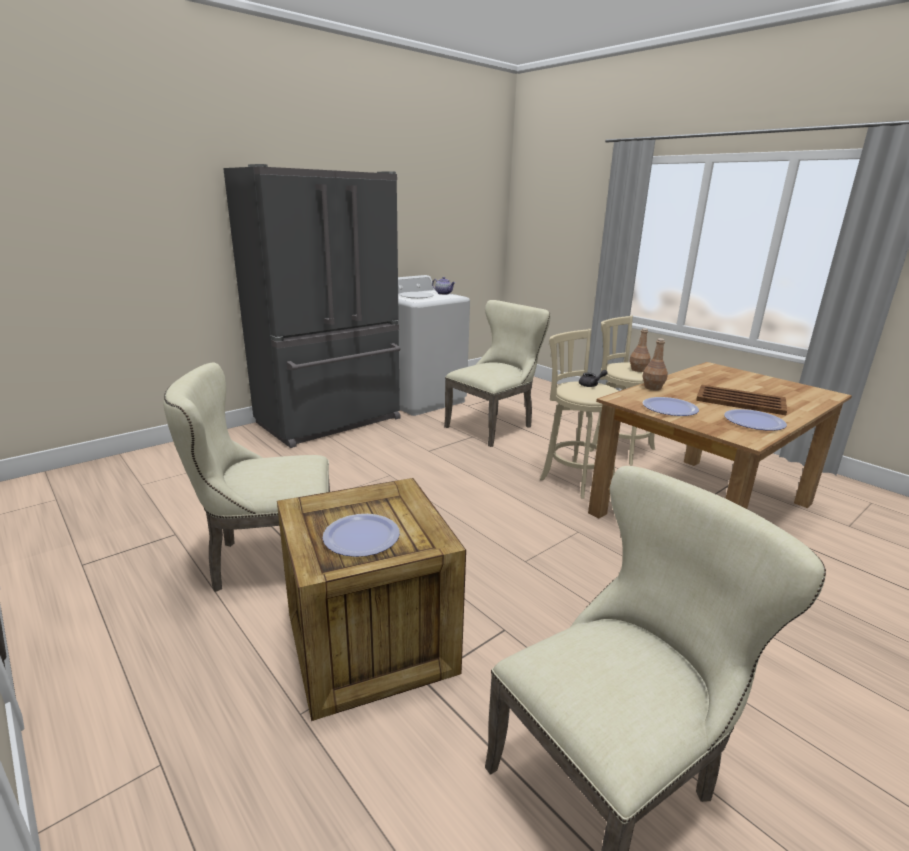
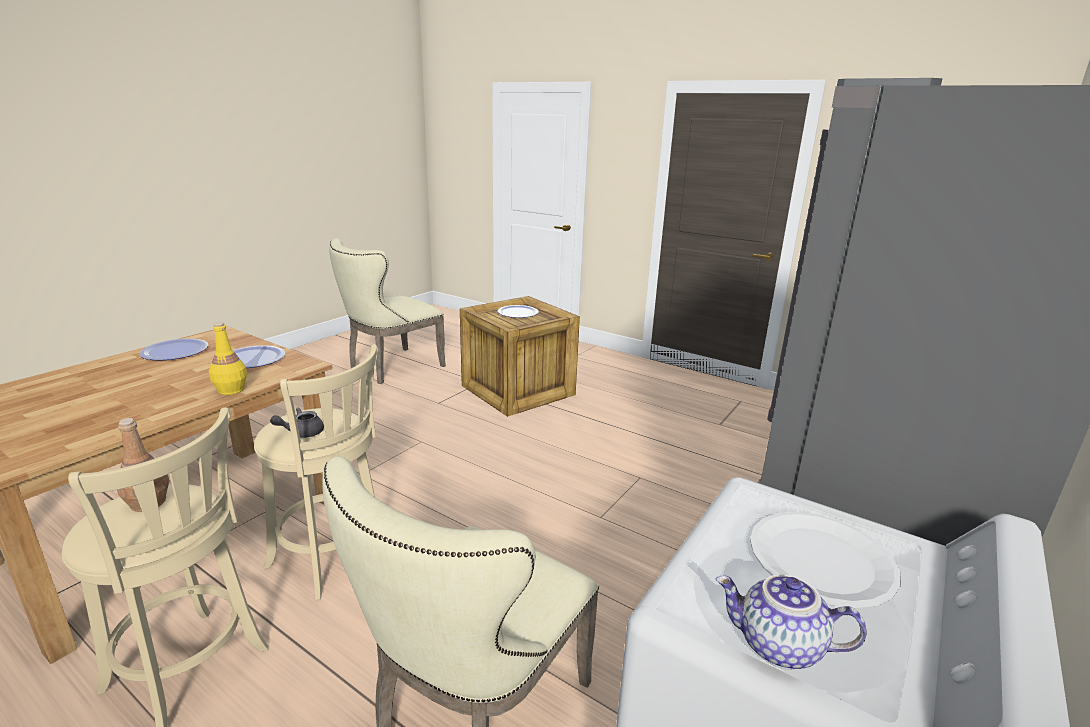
camera: 165 degrees right, 0 degrees up
(267, 561) = (624, 417): beige chair -> none
(653, 387) = (230, 390): brown bottle -> yellow bottle
(739, 400) = (133, 379): brown tray -> none

